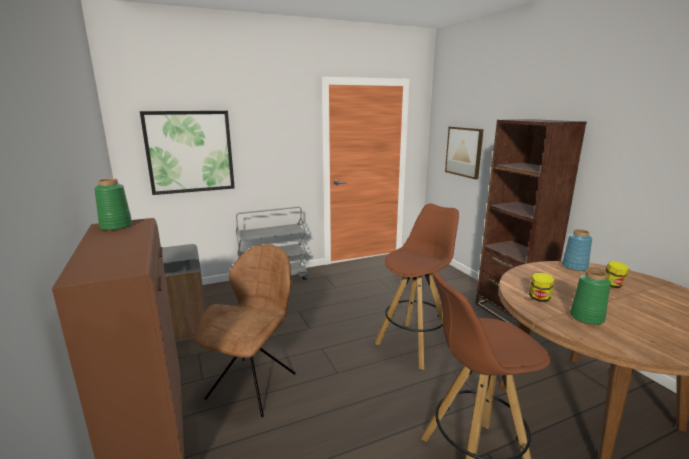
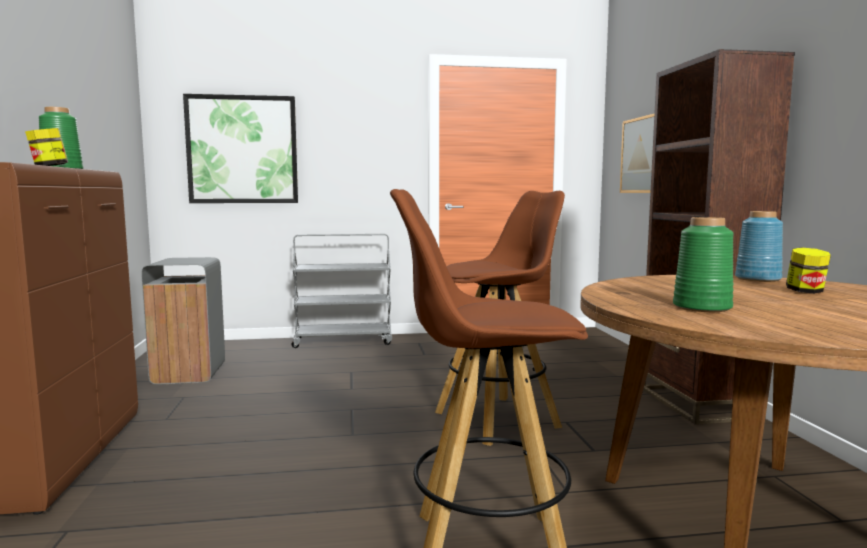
camera: 15 degrees right, 10 degrees down
(254, 384) = (227, 431): brown chair -> none
(539, 298) = (642, 293): jar -> jar (49, 167)

